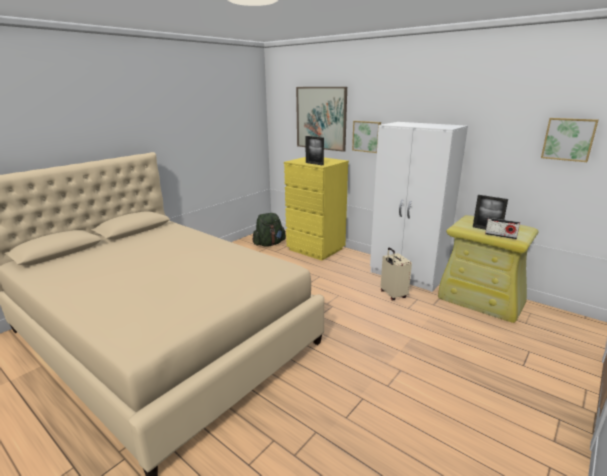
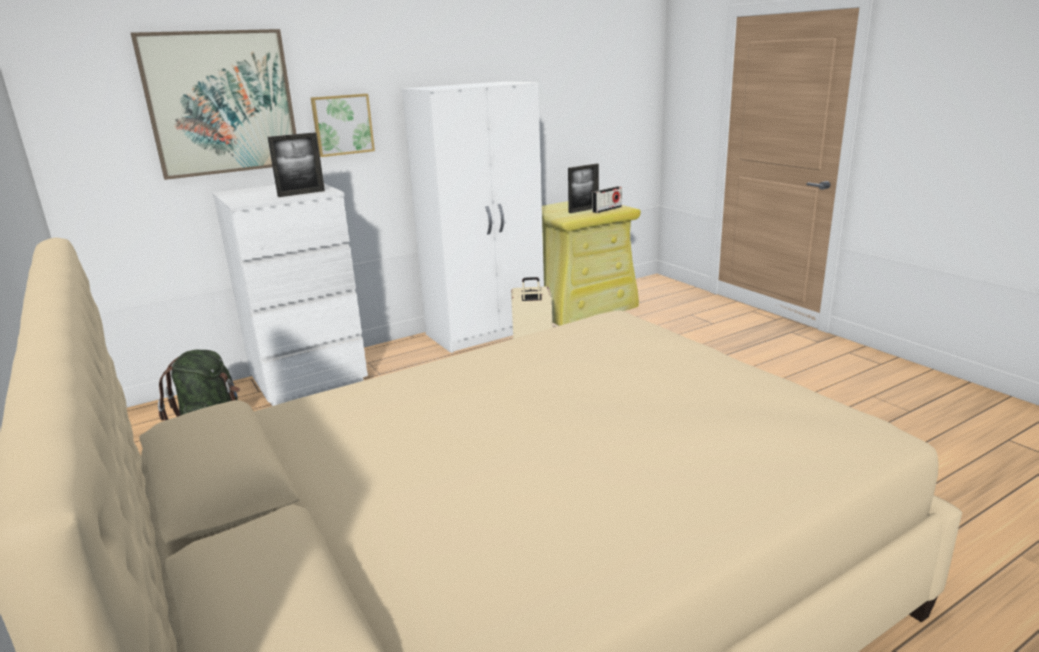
camera: 70 degrees left, 0 degrees up
(316, 249) = (309, 380): yellow dresser -> white dresser
(568, 139) = (599, 84): picture -> none

